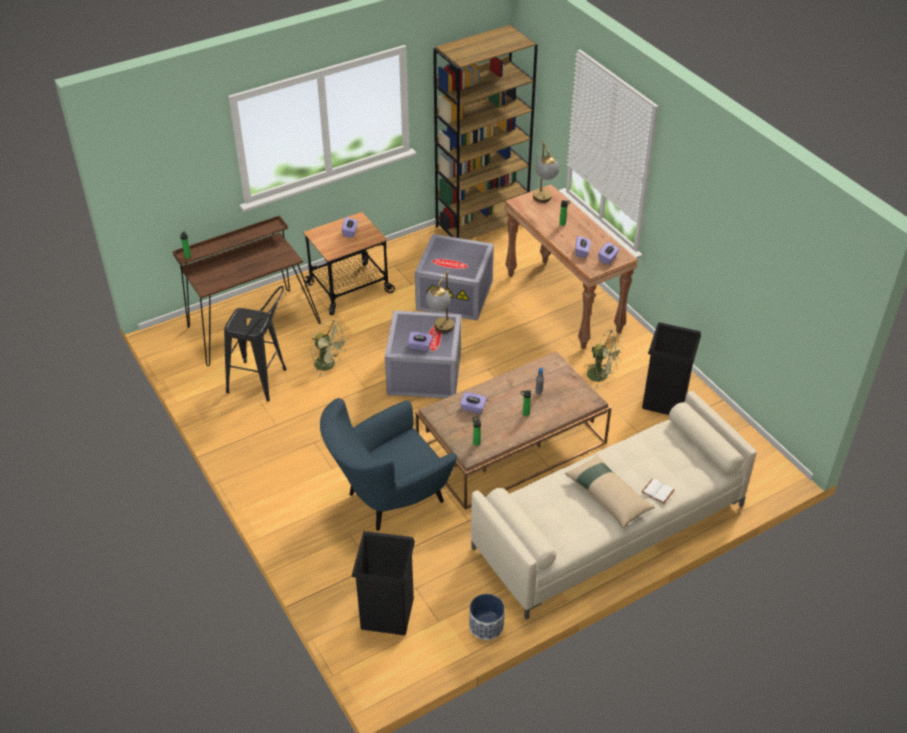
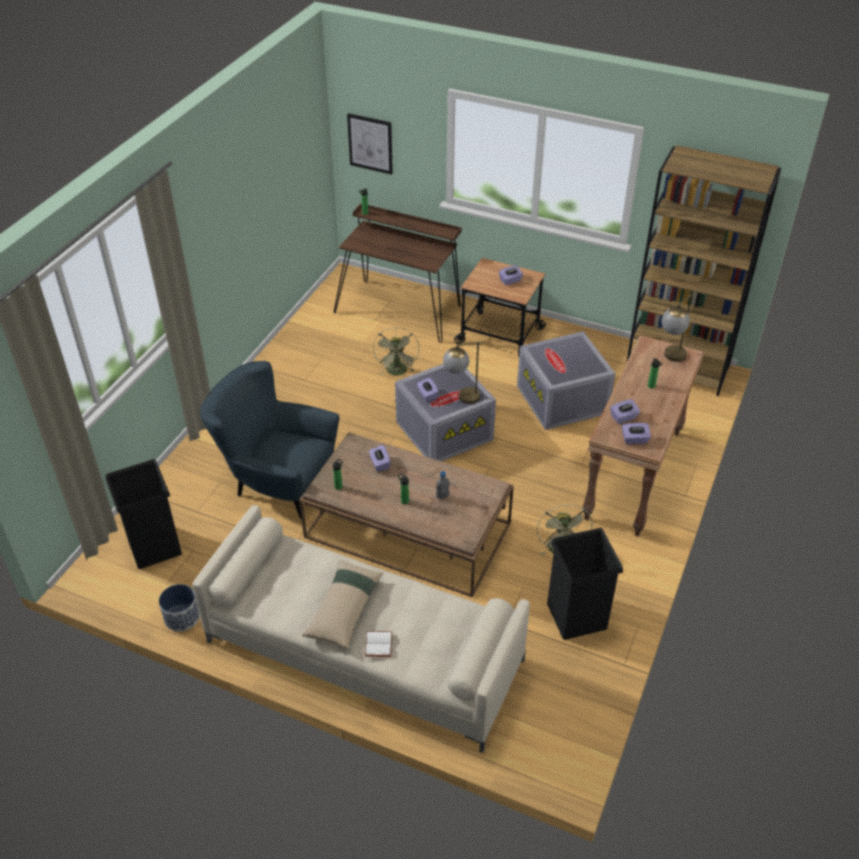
camera: 55 degrees right, 0 degrees up
(156, 189) = (370, 143): none -> picture
(263, 382) = (343, 349): black stool -> none

